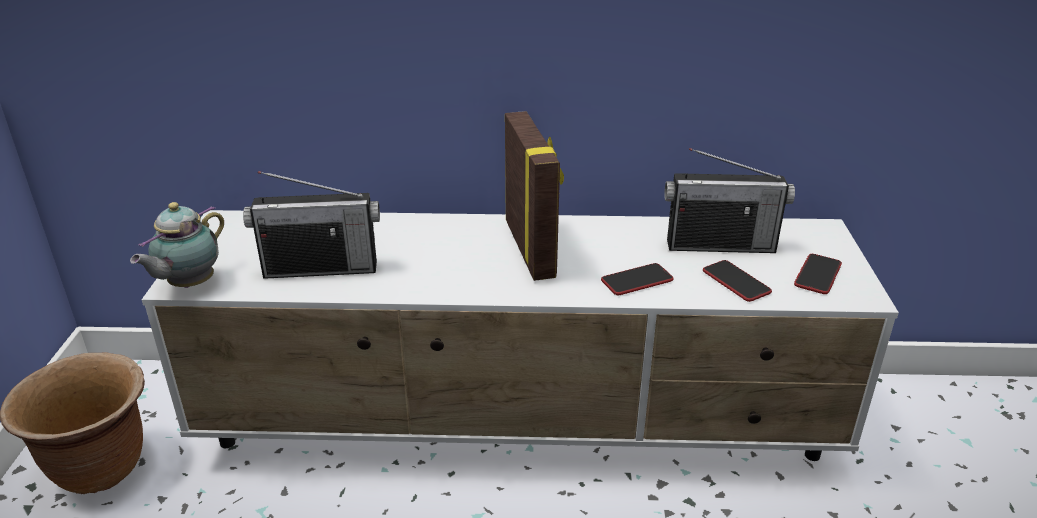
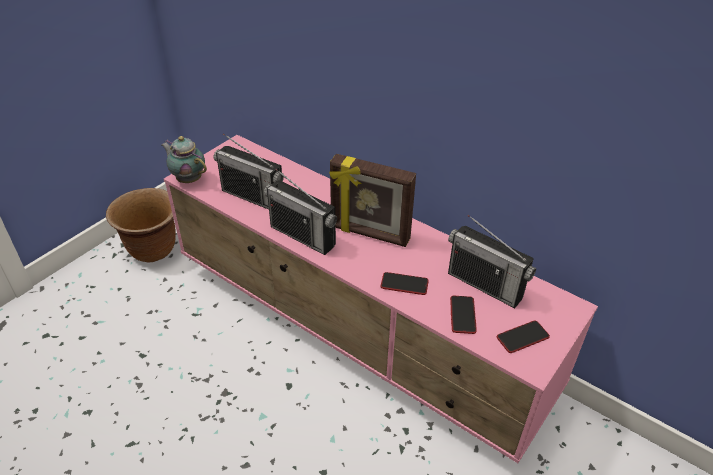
camera: 35 degrees right, 10 degrees up
(189, 285) = (188, 179): teapot -> teapot turned 60 degrees clockwise
(448, 283) = (303, 236): none -> radio
(522, 425) = (357, 333): white tv stand -> pink tv stand
(531, 249) = (369, 234): picture frame -> picture frame turned 90 degrees clockwise

